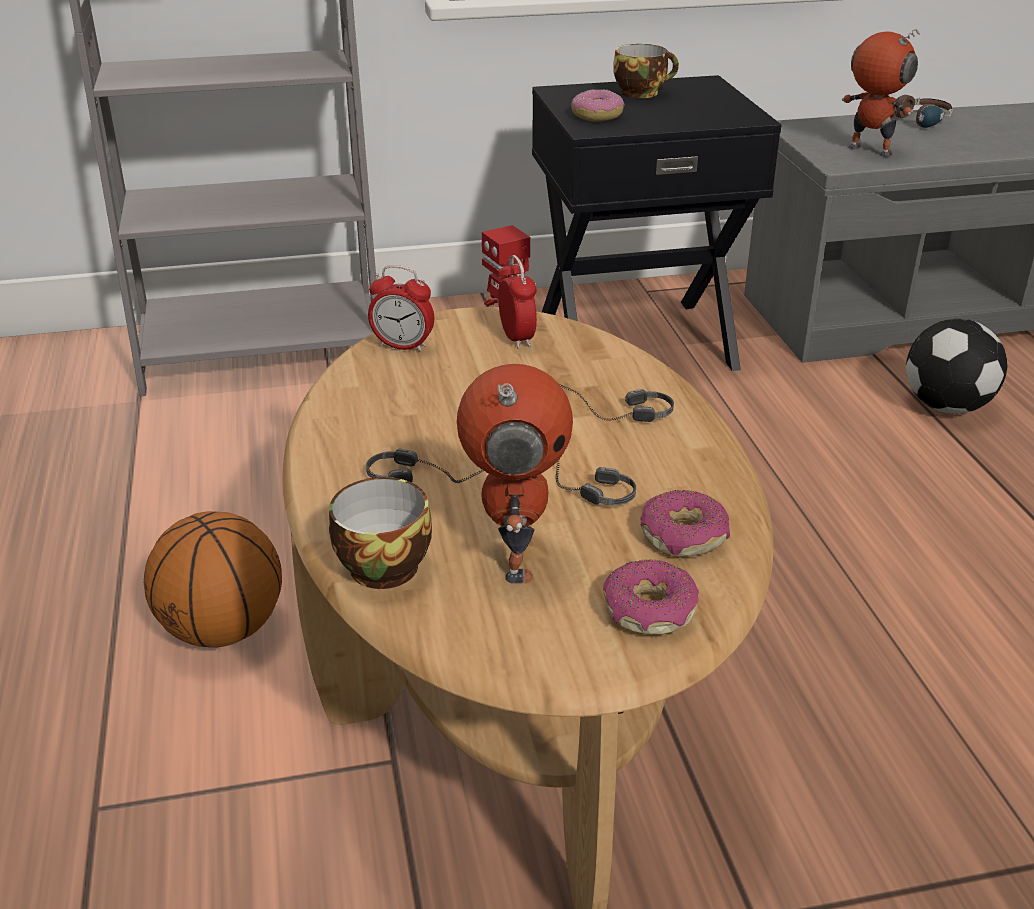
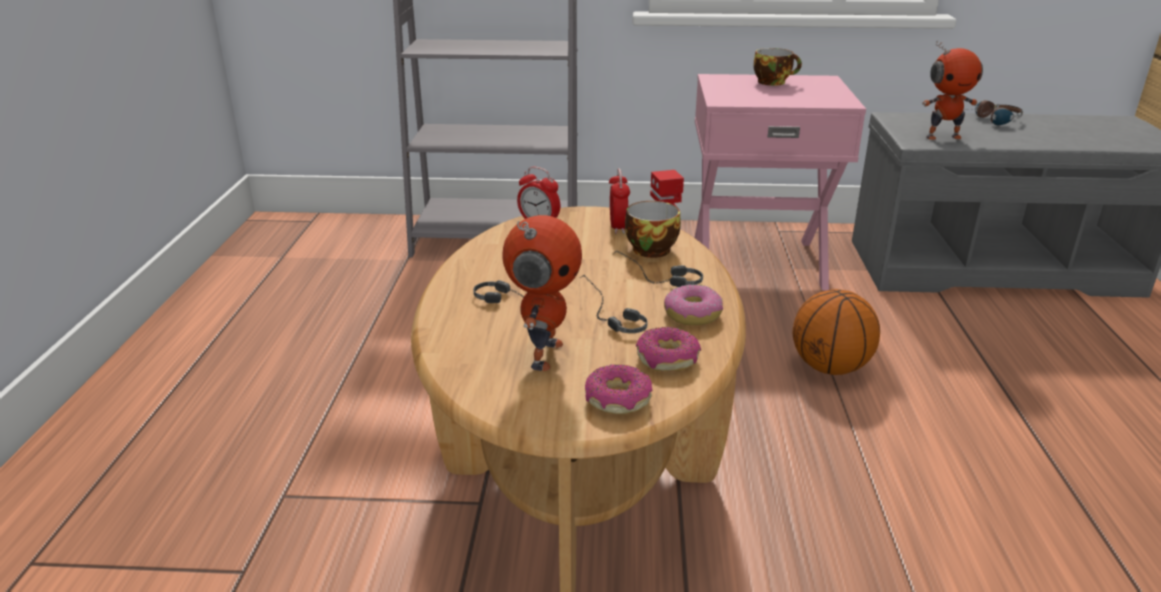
camera: 15 degrees right, 5 degrees down
(223, 630) = (403, 404): basketball -> basketball (830, 367)
(379, 565) = (454, 346): cup -> cup (649, 248)
(597, 115) = (732, 93): donut -> donut (692, 314)
(635, 340) = (757, 262): black nightstand -> pink nightstand
(868, 151) = (943, 137): toy robot -> toy robot turned 120 degrees clockwise
(945, 406) = (982, 335): football -> none

